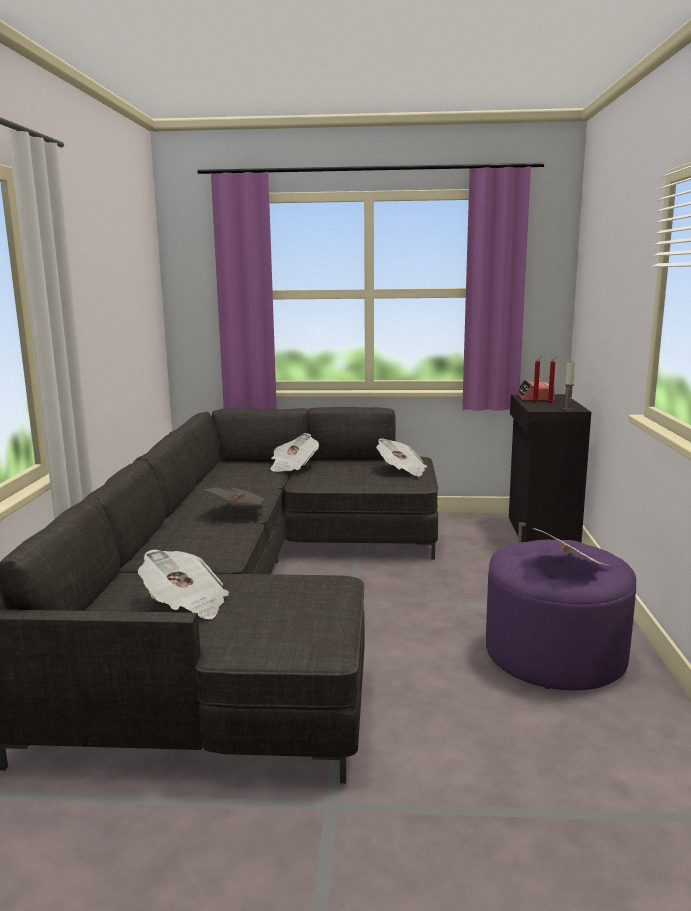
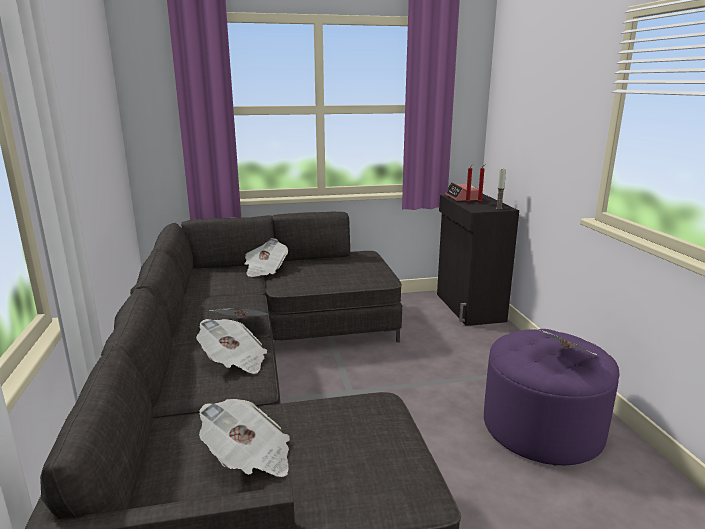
camera: 15 degrees left, 5 degrees up
(402, 471) = (363, 267): newspaper -> newspaper (234, 361)

